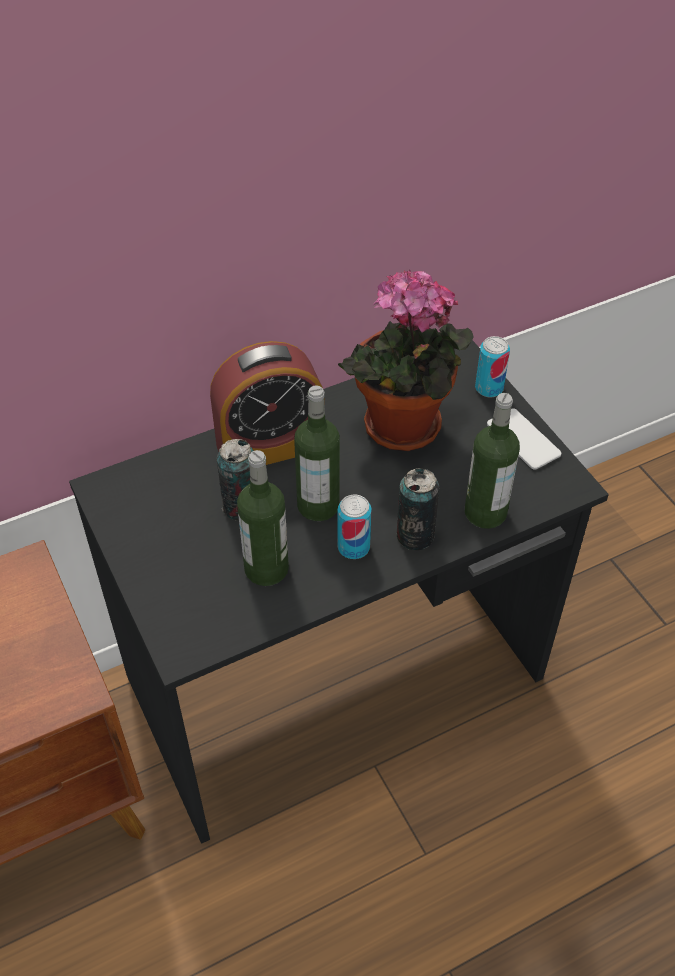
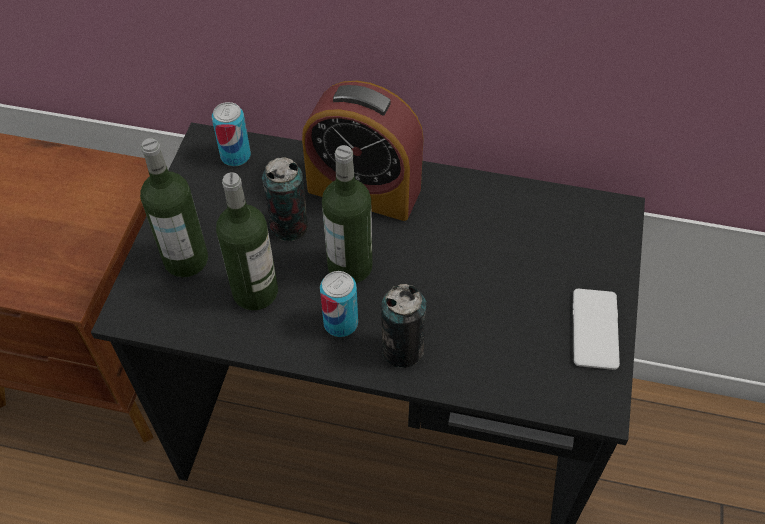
camera: 40 degrees right, 5 degrees up
(401, 431) = (487, 247): potted plant -> none
(485, 512) = (486, 373): bottle -> bottle (186, 260)
(489, 388) = (612, 259): can -> can (235, 156)

